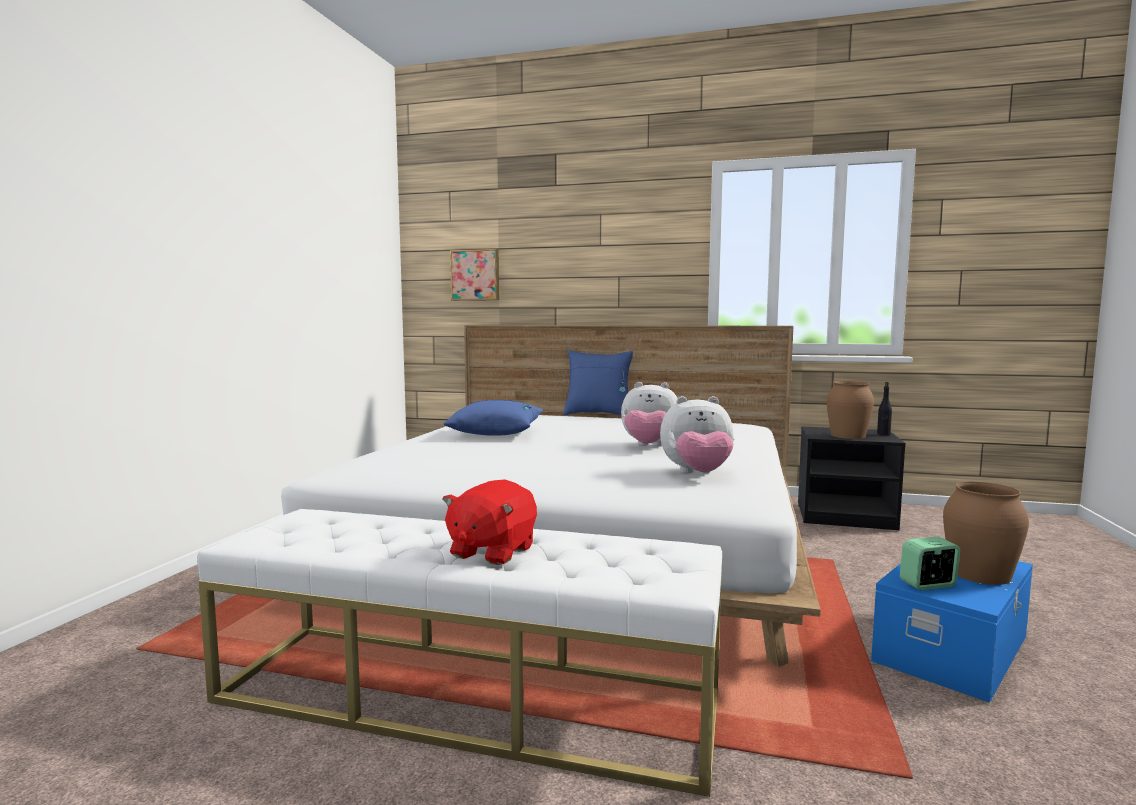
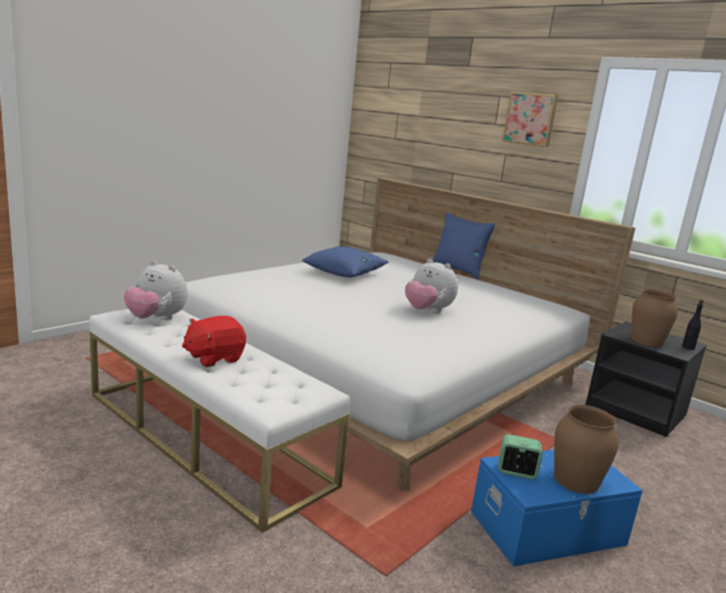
camera: 25 degrees right, 10 degrees up
(475, 275) = (399, 136): picture -> picture (530, 119)
(697, 474) = (413, 342): plush toy -> plush toy (156, 319)

